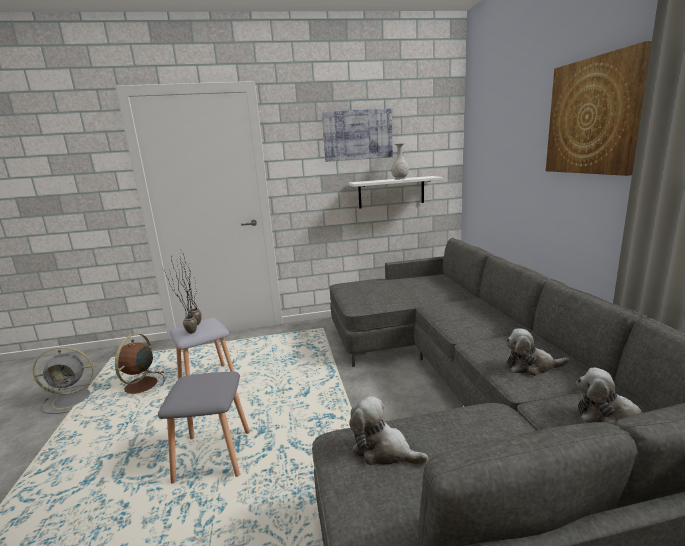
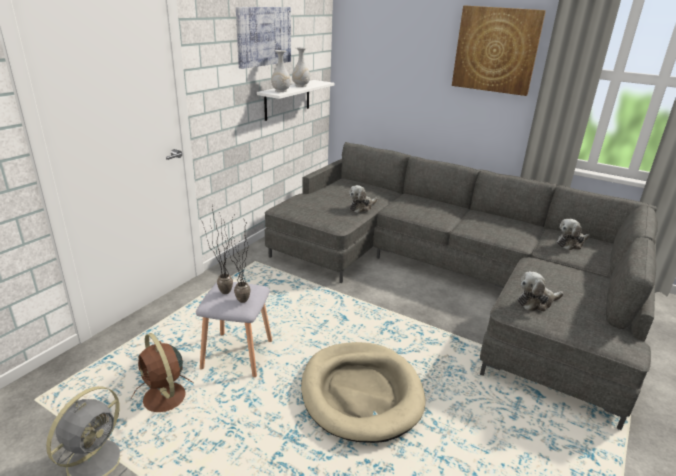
camera: 50 degrees left, 10 degrees up
(215, 455) = (361, 393): grey stool -> beige dog bed
(367, 181) = (281, 91): none -> white vase
(531, 366) = (509, 231): plush toy -> plush toy (361, 207)

